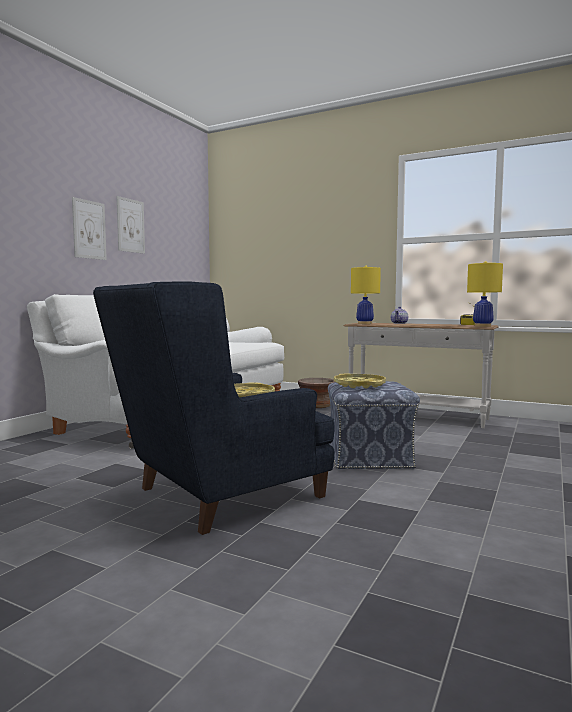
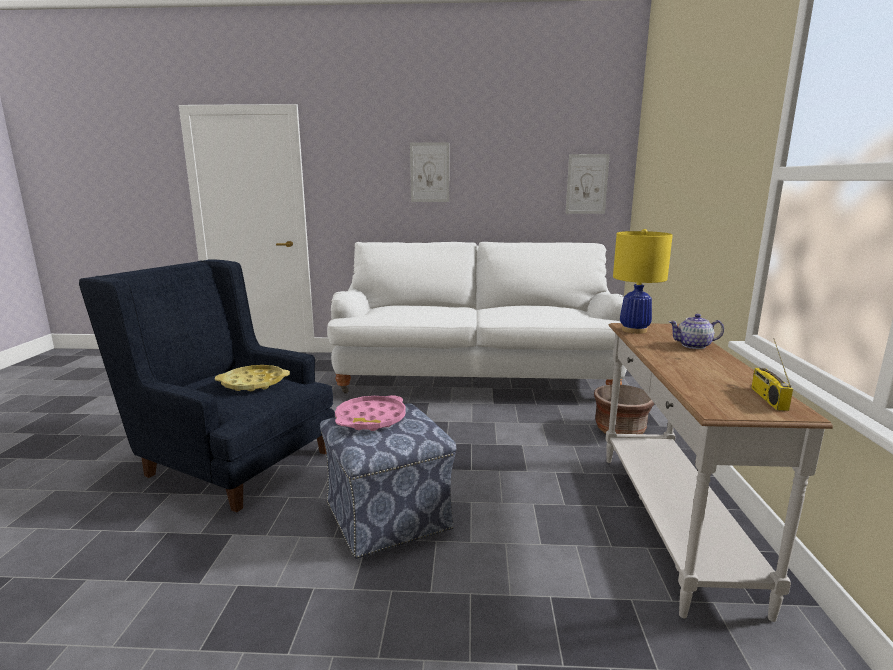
camera: 65 degrees right, 10 degrees up
(130, 225) = (486, 160): picture -> picture (587, 184)
(359, 385) = (371, 419): yellow tray -> pink tray
(482, 326) = (718, 409): yellow table lamp -> none

